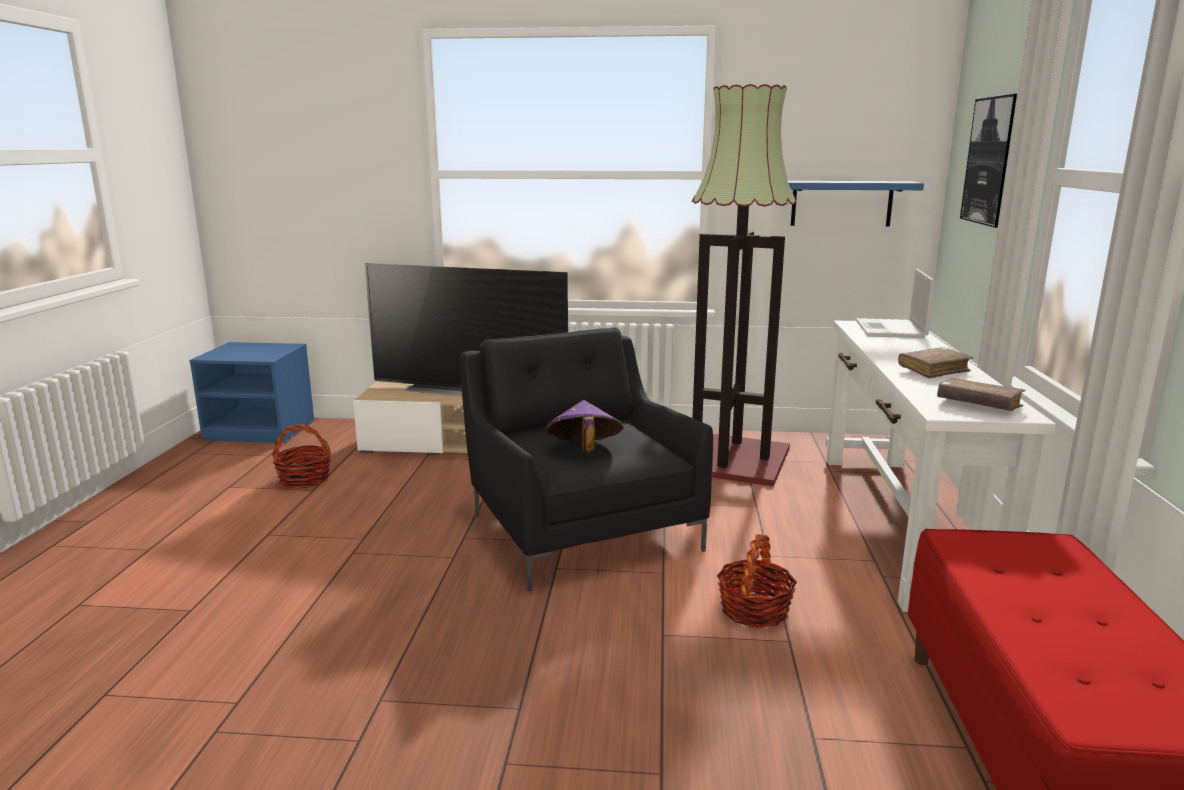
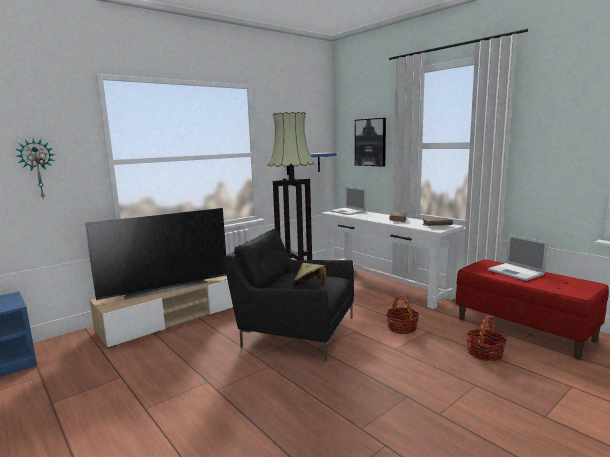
camera: 45 degrees left, 5 degrees down
(304, 479) = (102, 375): basket -> basket (484, 353)
(338, 177) = (37, 168): none -> wall clock
(584, 451) = (310, 287): purple hat -> beige hat
(1066, 594) = (516, 272): none -> laptop

